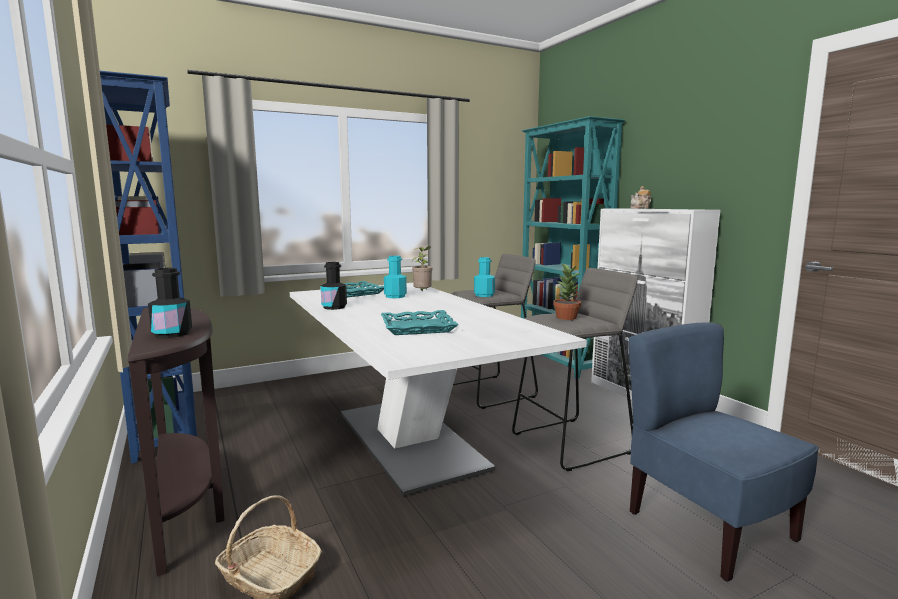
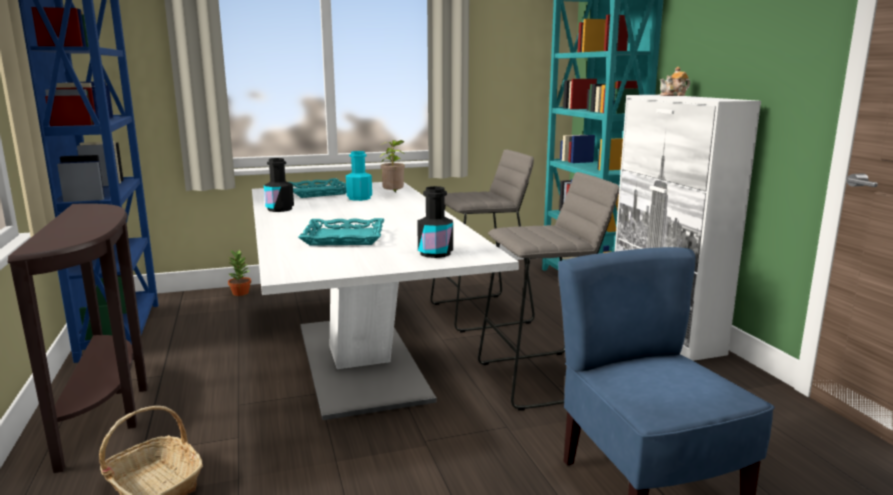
camera: 10 degrees right, 5 degrees up
(172, 334) = (69, 234): black bottle -> black bottle (435, 253)
(484, 295) = (469, 199): turquoise bottle -> none
(566, 317) = (535, 232): potted plant -> potted plant (240, 293)

